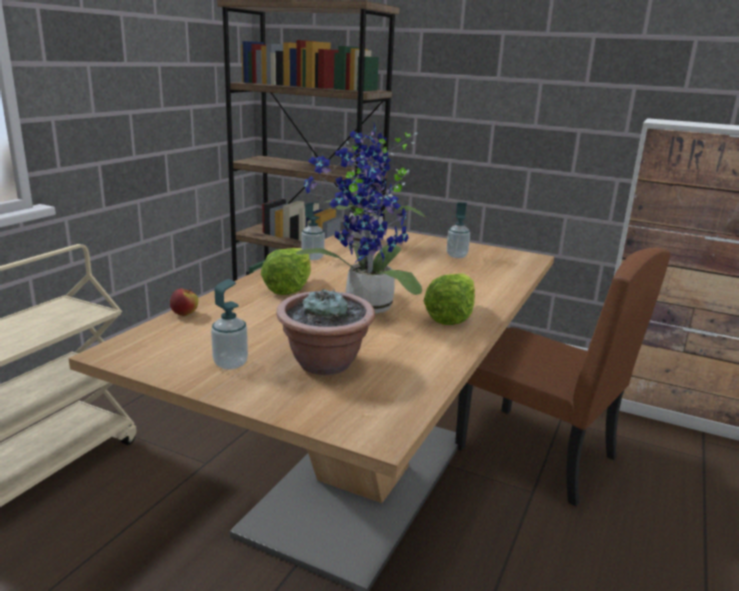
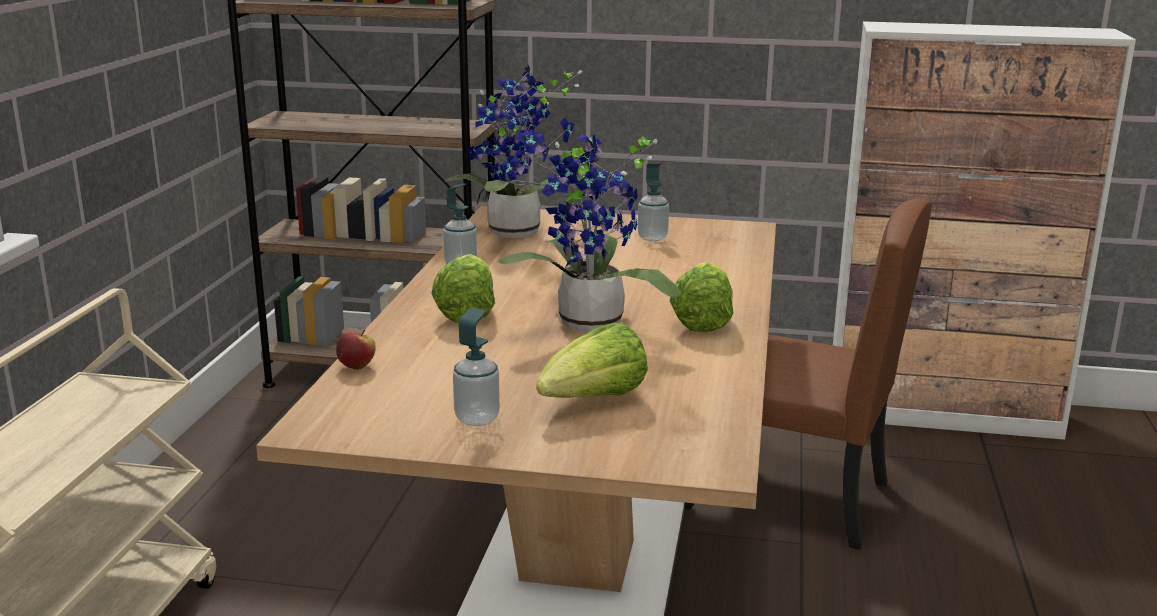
camera: 15 degrees left, 0 degrees up
(325, 364) = (593, 401): potted plant -> lettuce

